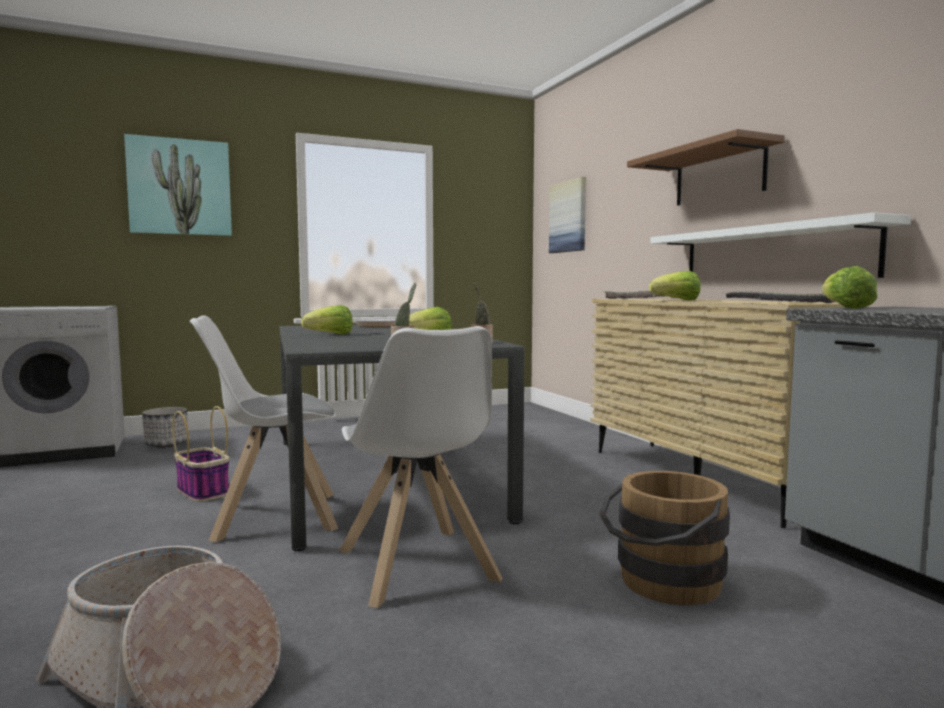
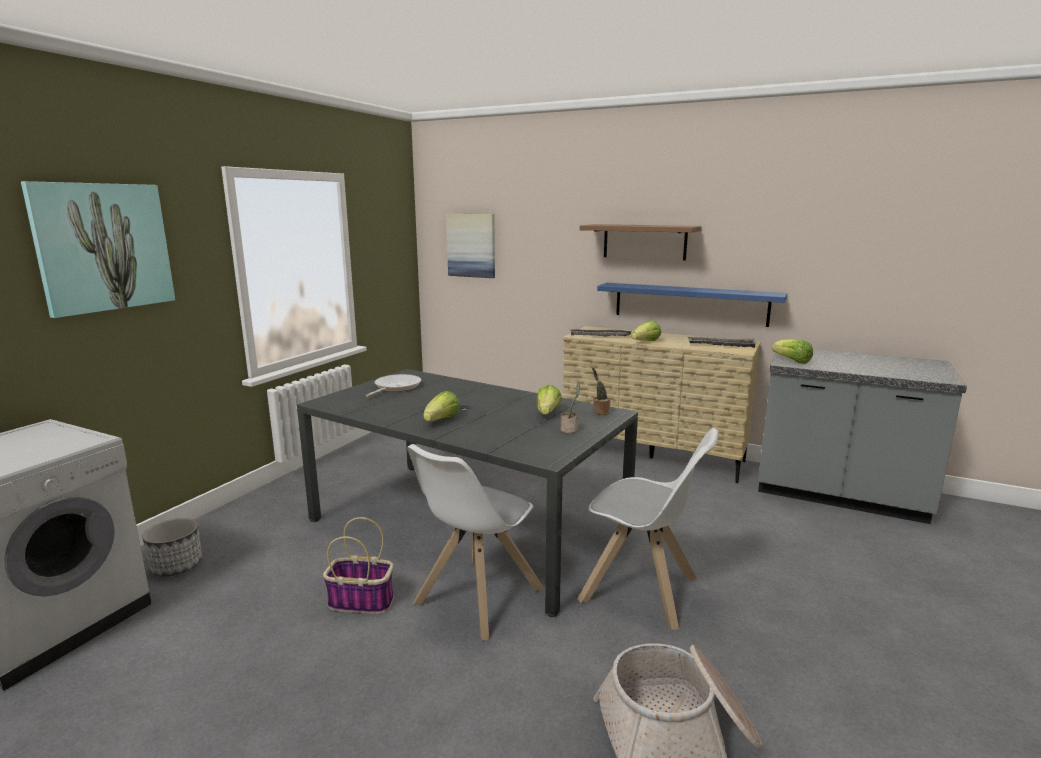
camera: 40 degrees left, 10 degrees up
(662, 584) = (753, 543): brown bucket -> none
(772, 254) = (690, 304): white shelf -> blue shelf

